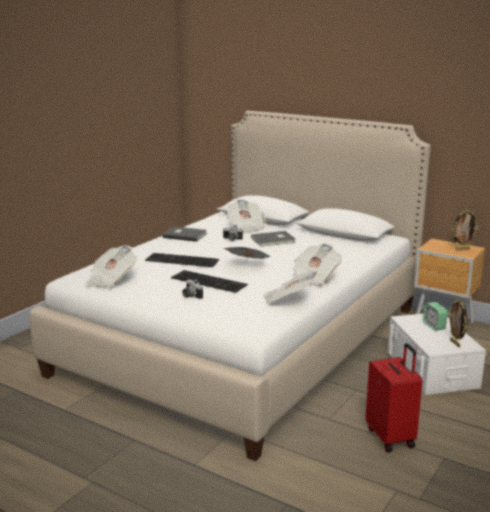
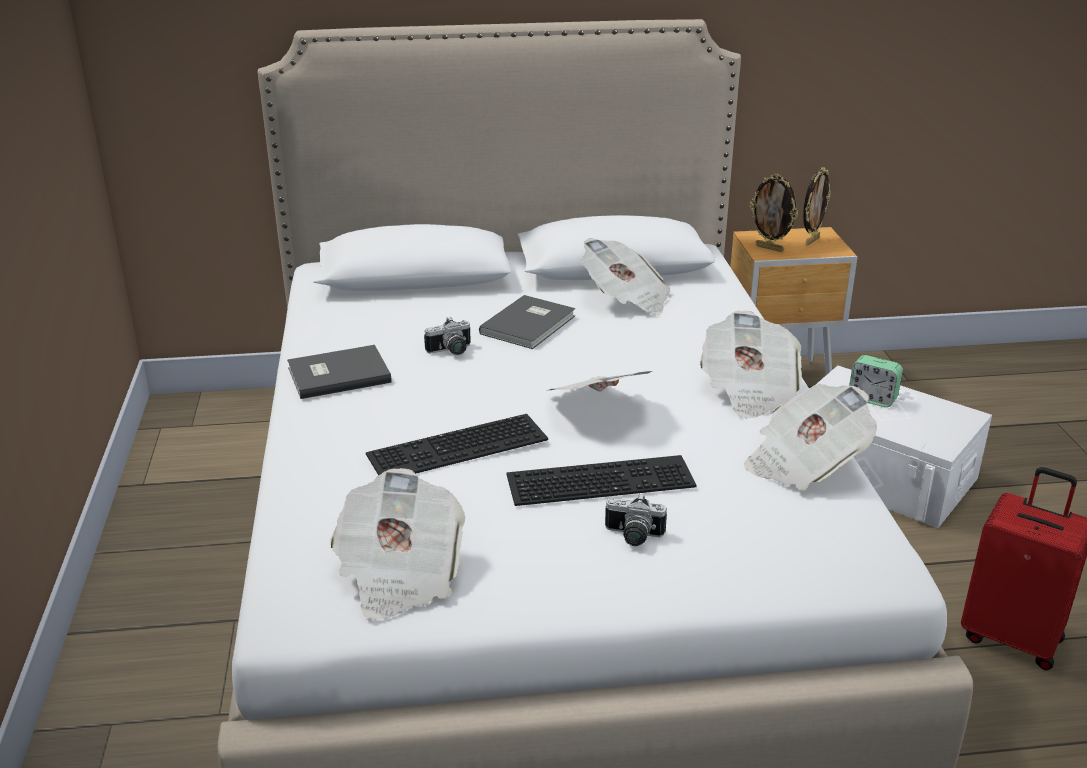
camera: 40 degrees left, 10 degrees up
(246, 227) = (423, 309): newspaper -> newspaper (626, 299)
(455, 343) = (945, 420): picture frame -> picture frame (770, 248)

